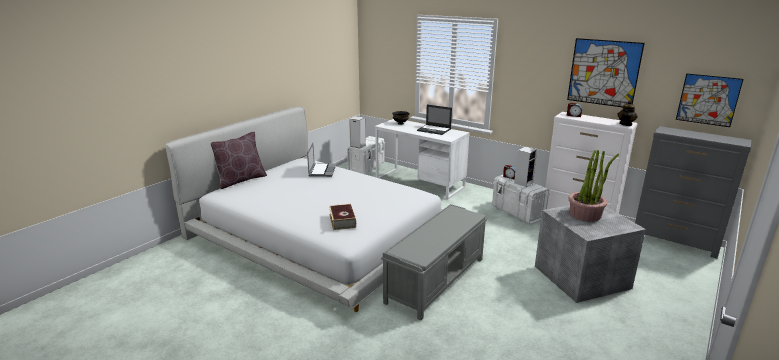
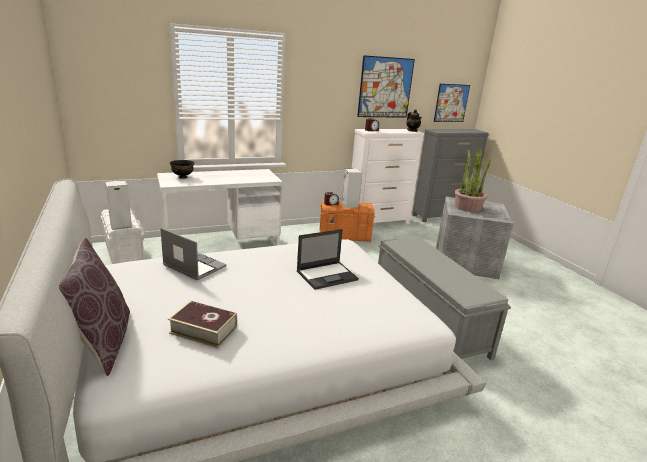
camera: 60 degrees left, 0 degrees up
(342, 221) = (371, 304): book -> book (203, 330)
(434, 130) = (235, 174): laptop -> laptop (327, 275)
(517, 212) = (344, 236): white storage box -> orange storage box

